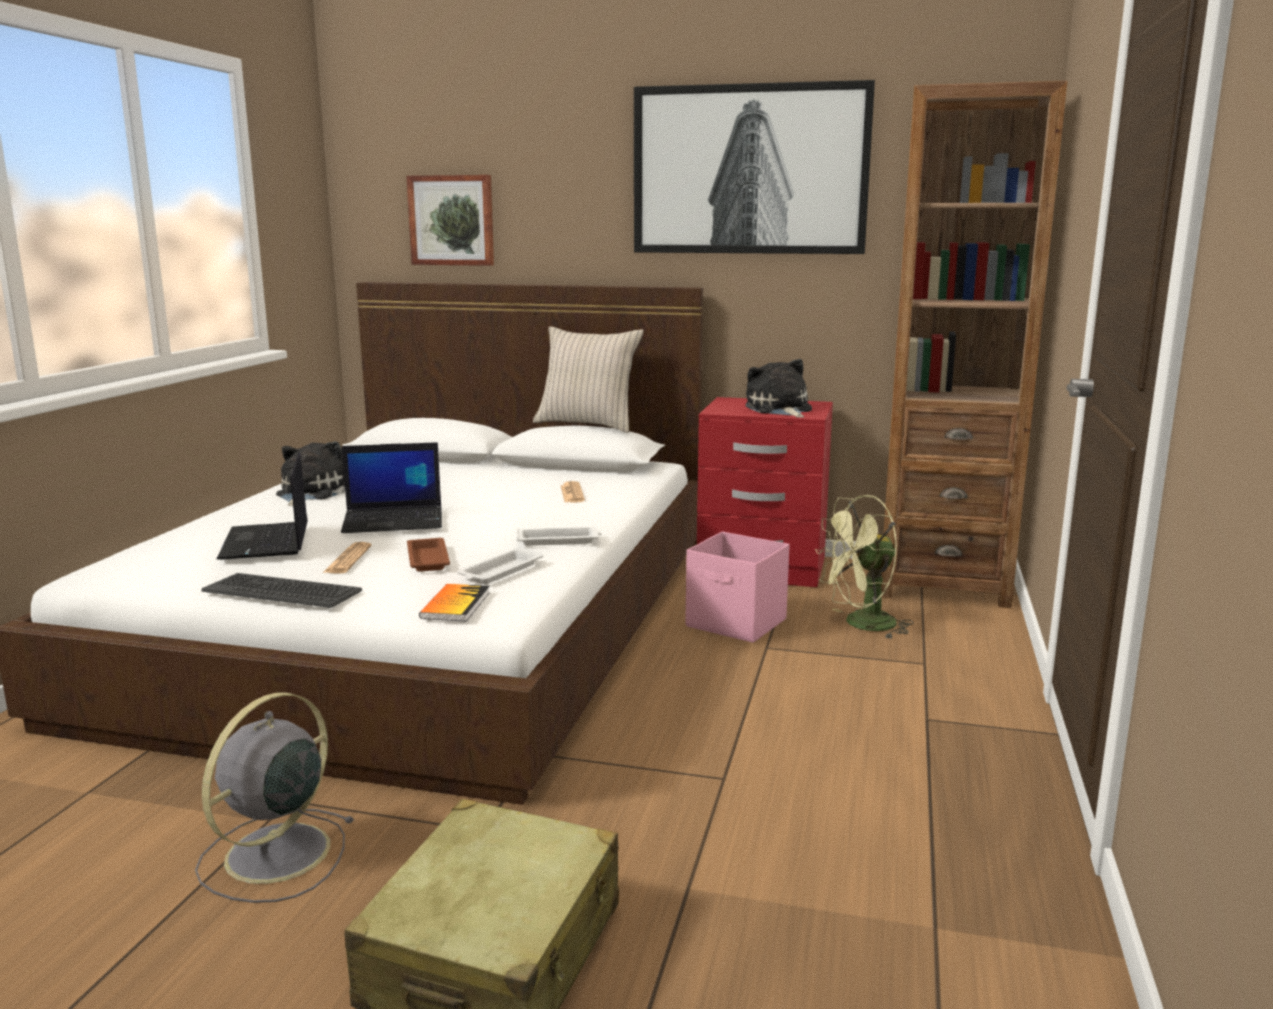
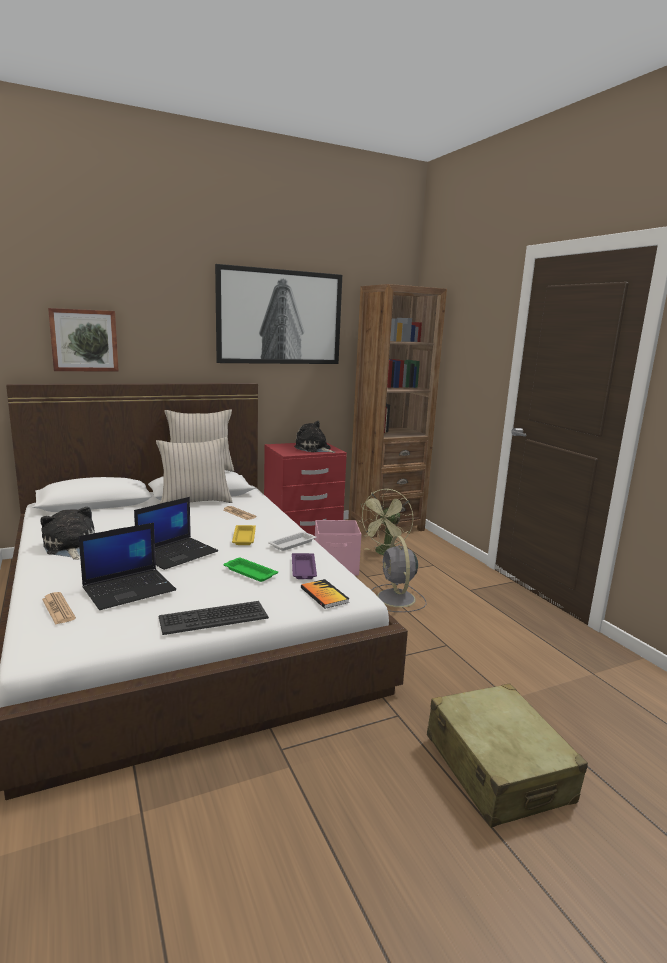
camera: 40 degrees left, 0 degrees up
(266, 542) = (130, 589): laptop -> laptop turned 75 degrees counterclockwise
(274, 855) = (327, 782): grey fan -> grey fan (396, 599)
(348, 559) = (204, 586): newspaper -> newspaper (58, 609)
(428, 559) = (249, 572): brown tray -> green tray
(499, 572) = (303, 570): white tray -> purple tray
(513, 521) = (244, 537): none -> yellow tray
(548, 471) = (195, 501): none -> beige pillow

